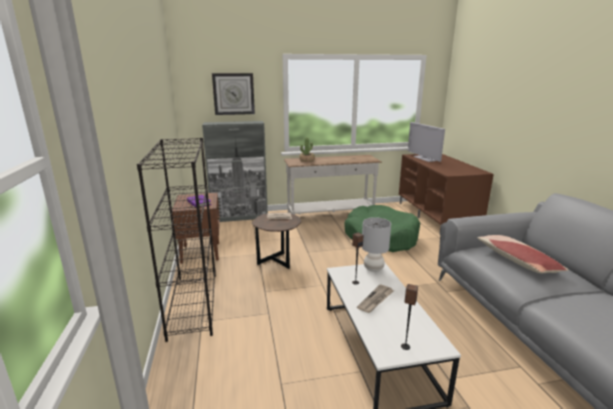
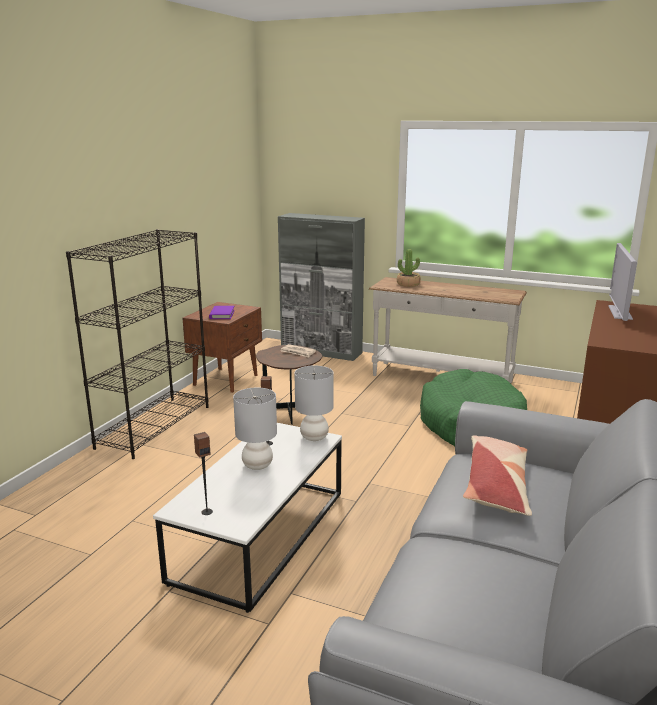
camera: 35 degrees right, 0 degrees up
(233, 94) = (331, 176): wall clock -> none
(376, 300) = (257, 465): newspaper -> grey table lamp

